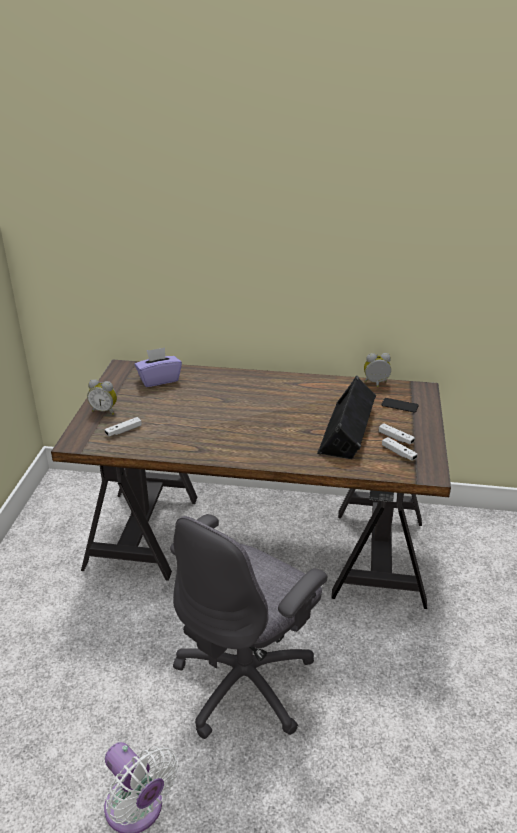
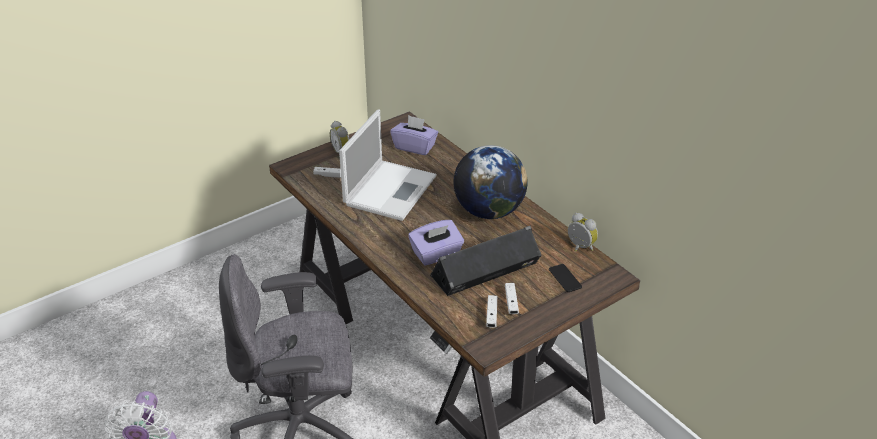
camera: 45 degrees right, 5 degrees up
(189, 415) = (391, 189): none -> laptop
(284, 393) = (489, 211): none -> globe
(297, 438) = (436, 254): none -> purple tissue box

